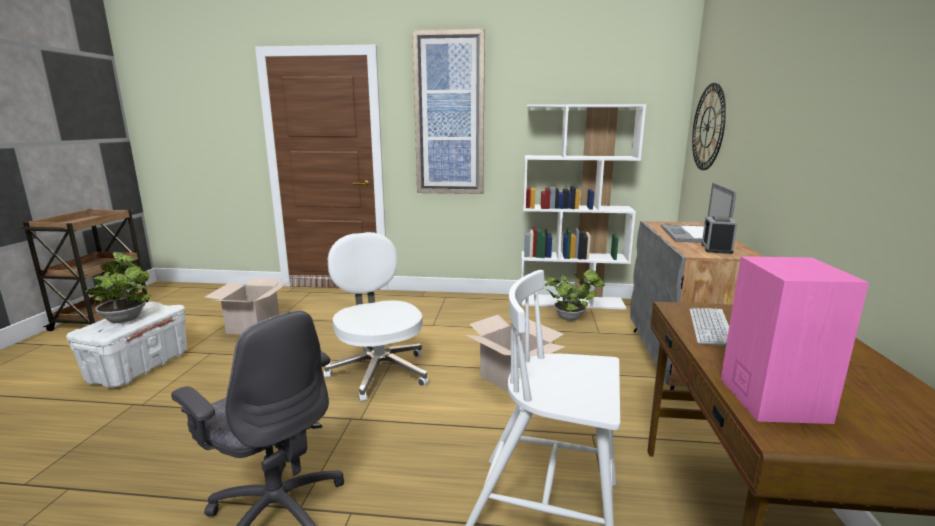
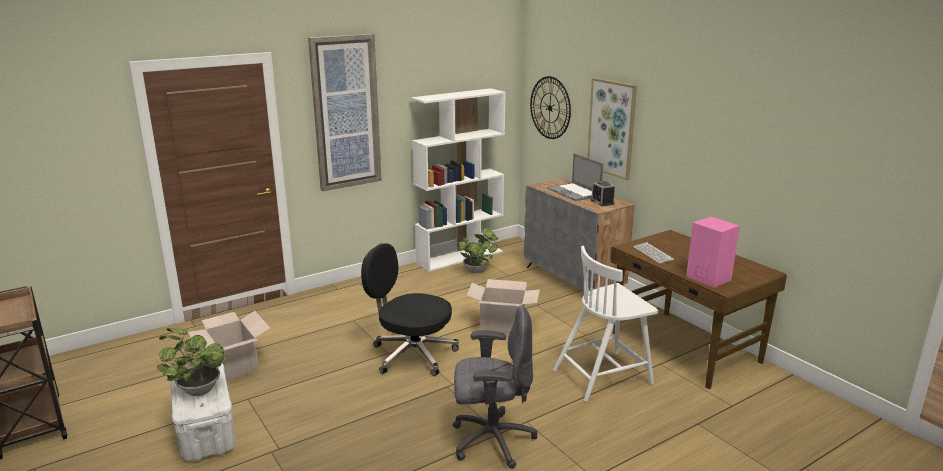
camera: 40 degrees left, 5 degrees up
(379, 371) = (412, 354): white office chair -> black office chair
(762, 137) = (612, 128): none -> picture

